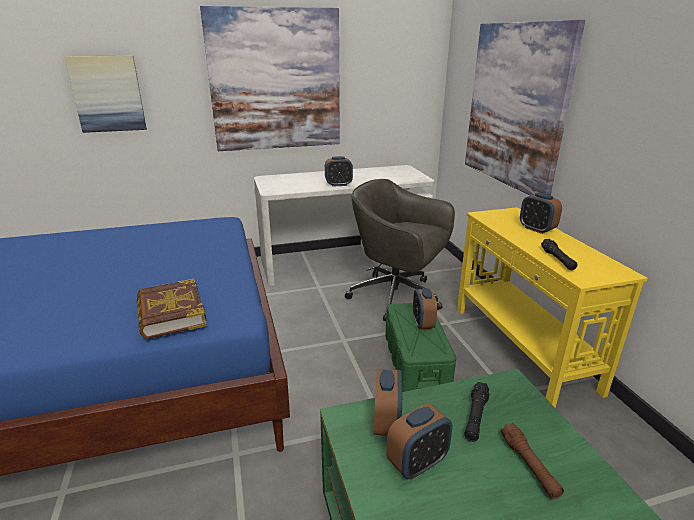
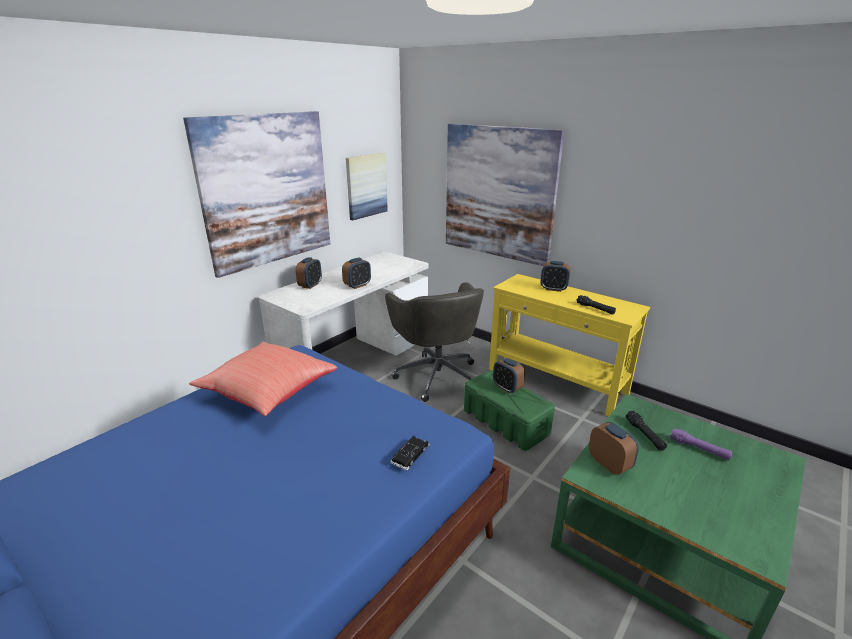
camera: 35 degrees left, 0 degrees up
(108, 94) = (77, 236): picture -> picture (366, 185)
(161, 240) = (267, 393): none -> red pillow
(171, 314) = (410, 455): book -> black toy car
(397, 297) = (437, 375): grey office chair -> grey office chair turned 105 degrees counterclockwise
(417, 463) = (654, 479): alarm clock -> alarm clock (310, 285)
(529, 465) = (699, 449): brown flashlight -> purple flashlight

